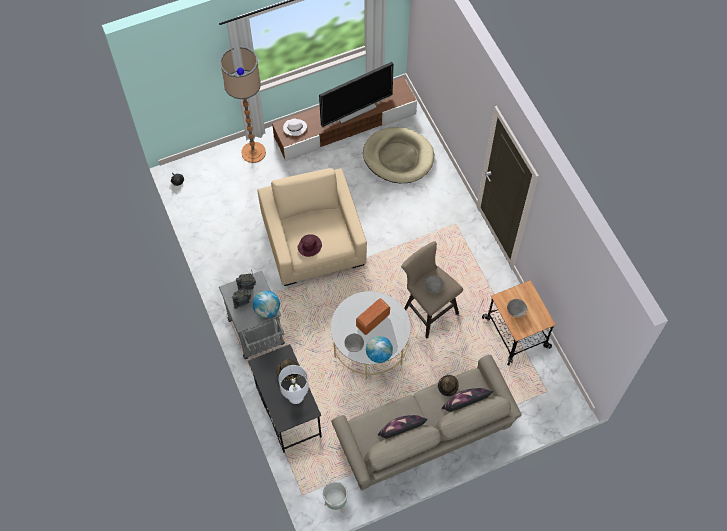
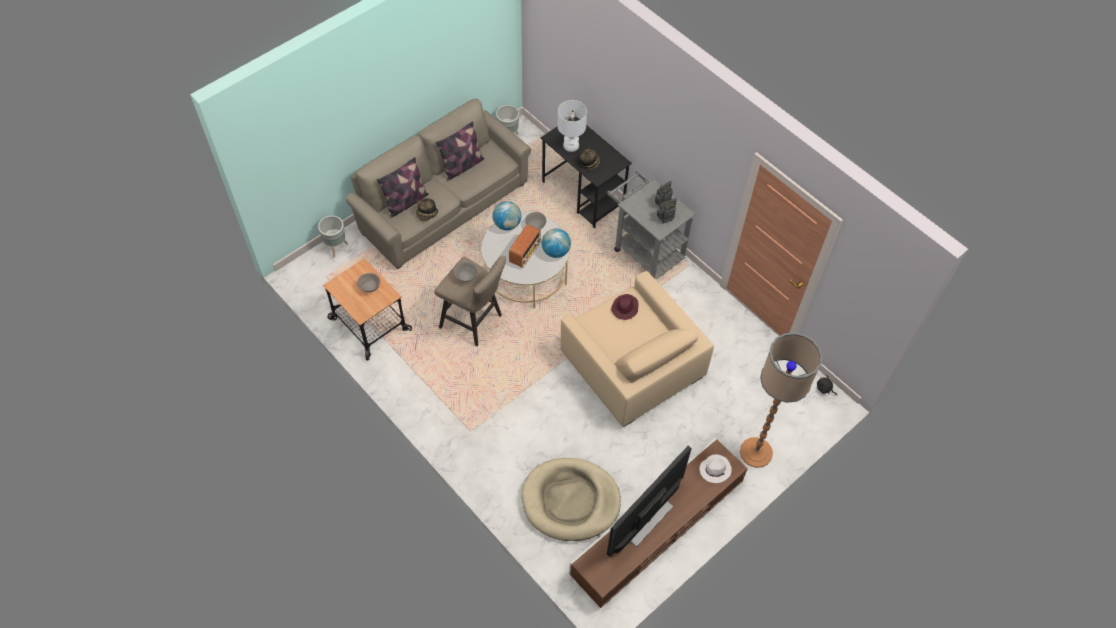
camera: 160 degrees right, 5 degrees down
(267, 310) = (634, 204): globe -> globe (555, 251)
(533, 419) = (336, 247): none -> grey planter

